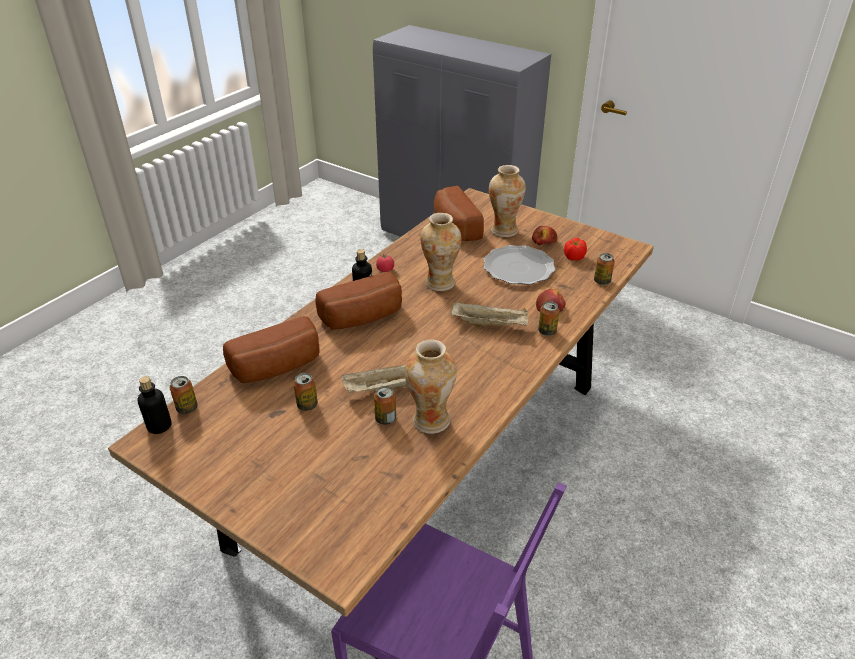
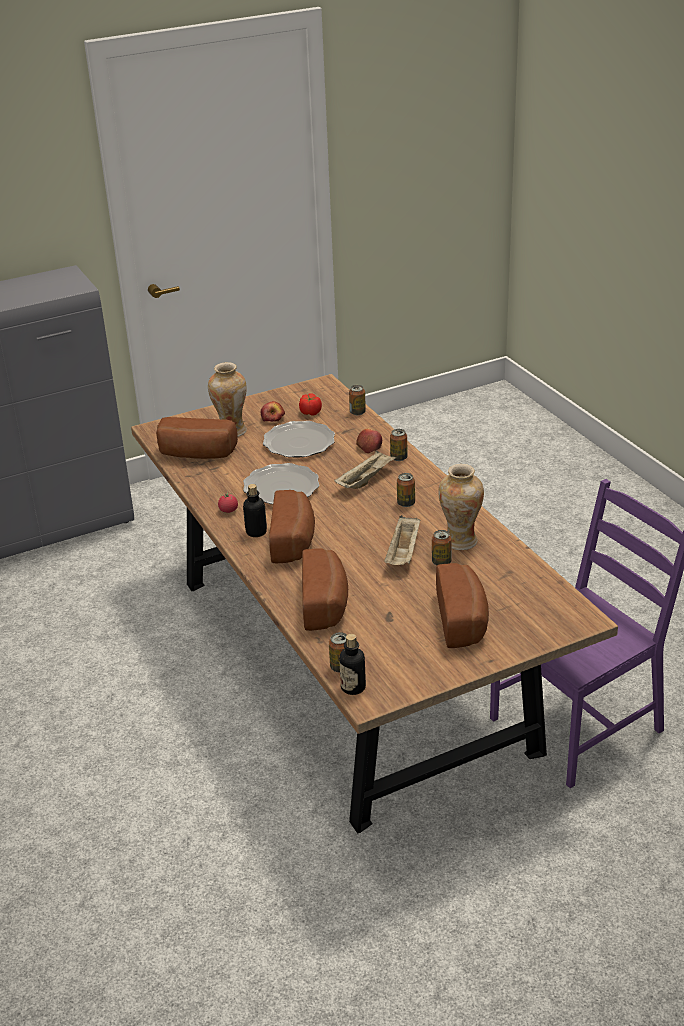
camera: 60 degrees left, 5 degrees down
(294, 467) = (463, 620): none -> bread
(307, 405) = (392, 598): can -> can (406, 503)
(440, 283) = (281, 487): vase -> plate

